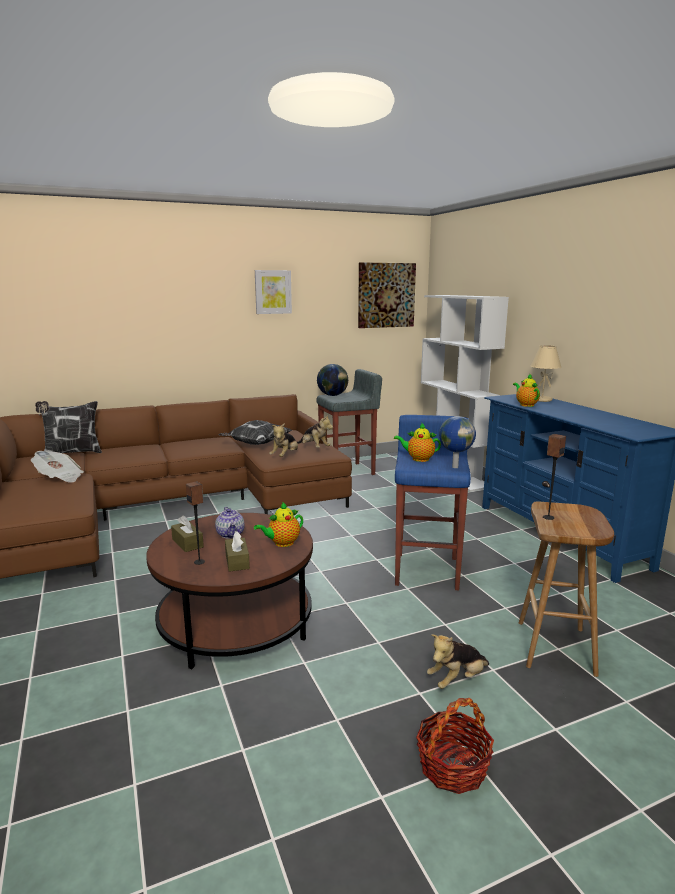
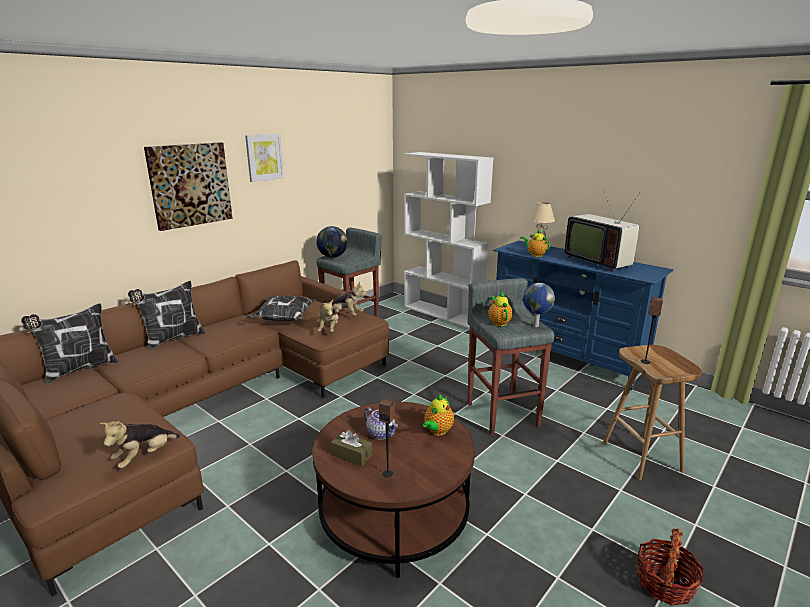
camera: 25 degrees left, 5 degrees up
(59, 478) = (104, 407): newspaper -> none
(156, 444) = (172, 339): none -> pillow
(237, 561) = (421, 462): brown tissue box -> none
(386, 295) = (361, 153): picture -> picture (190, 185)
(418, 459) = (499, 322): teapot -> teapot turned 90 degrees clockwise
(427, 570) = (502, 413): blue stool -> grey stool
(457, 679) = (606, 507): plush toy -> plush toy (144, 457)
(596, 416) = (598, 261): none -> television

